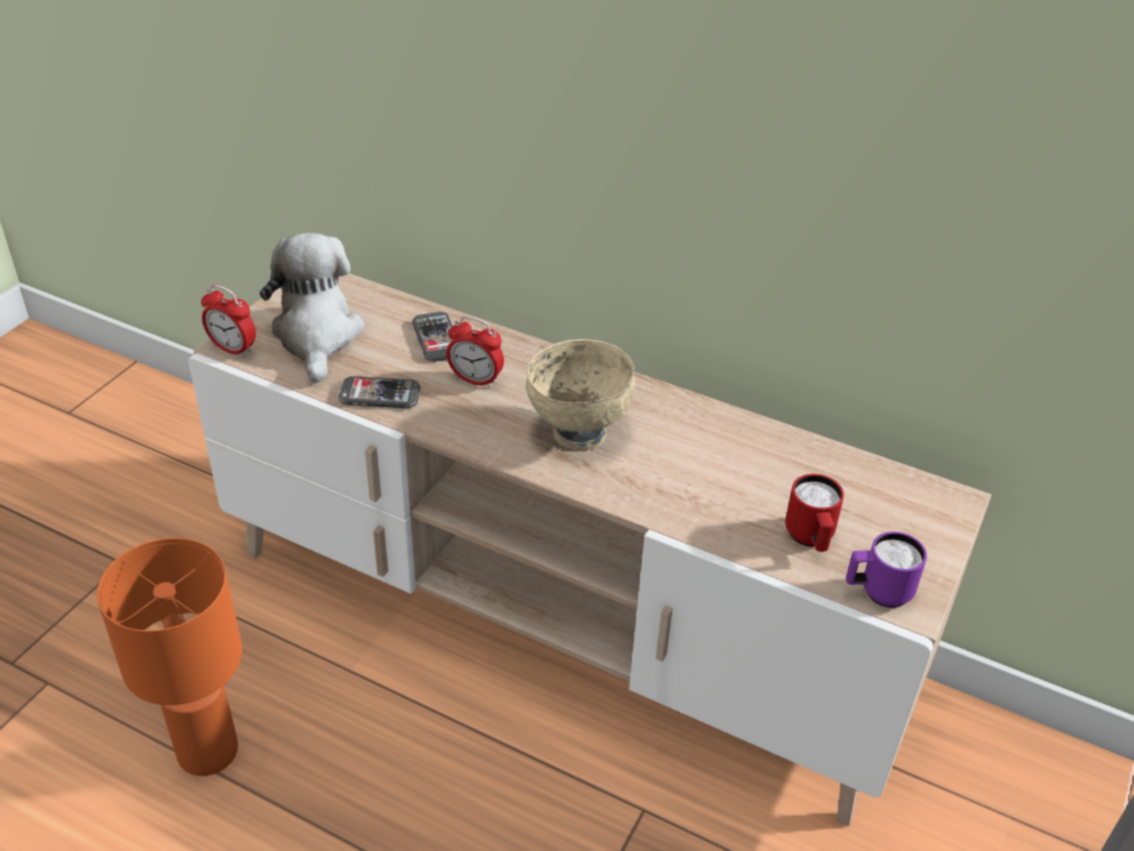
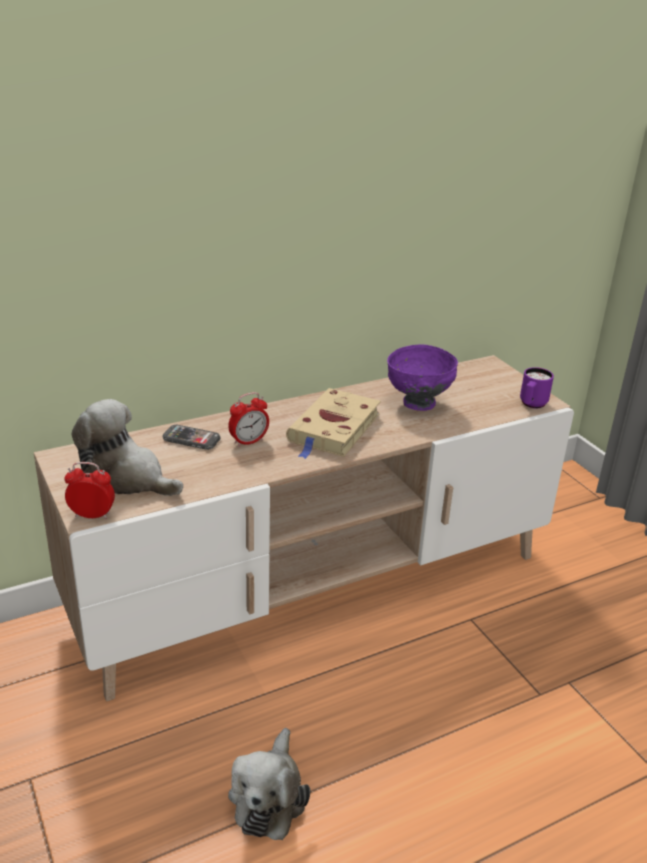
camera: 55 degrees left, 10 degrees down
(210, 751) = (269, 796): orange table lamp -> plush toy
(233, 349) = (92, 515): alarm clock -> alarm clock turned 150 degrees counterclockwise
(379, 395) = (220, 477): phone -> none
(578, 431) = (333, 429): beige bowl -> beige book
(735, 476) = (418, 403): none -> purple bowl
(810, 539) = (482, 405): red mug -> none

